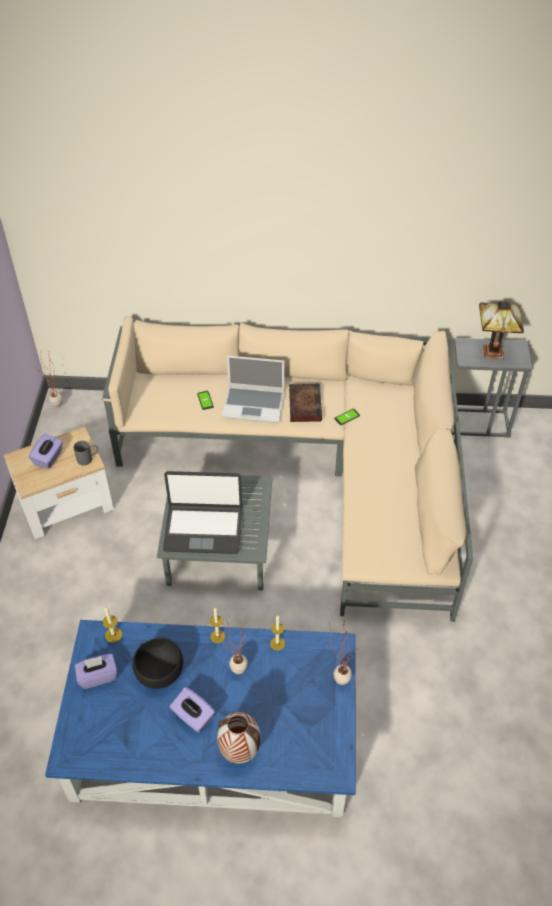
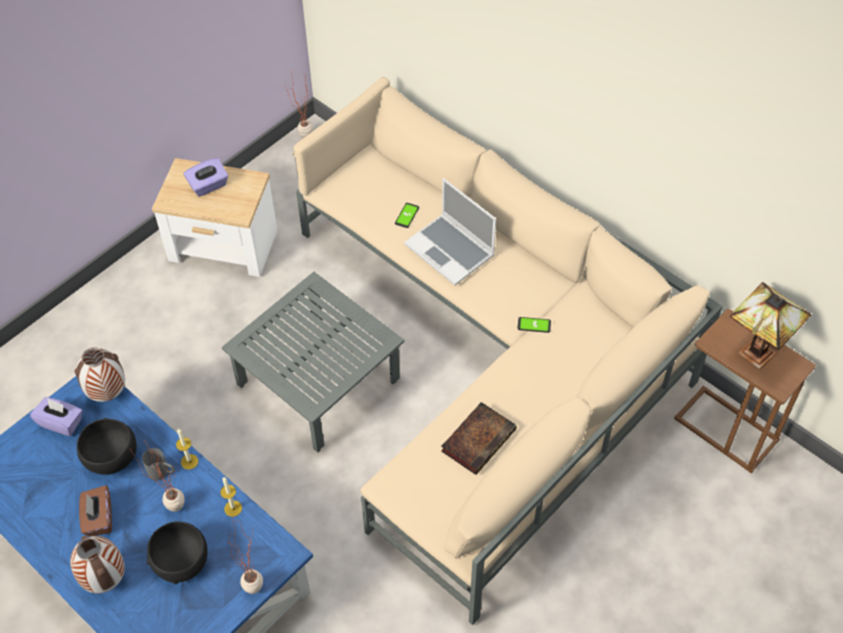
camera: 40 degrees right, 5 degrees up
(88, 458) = (241, 208): grey mug -> grey mug (162, 472)
(113, 635) = (107, 394): candle -> vase
(193, 716) = (99, 519): purple tissue box -> brown tissue box
(203, 529) = (287, 349): laptop -> none
(278, 700) = (181, 561): none -> black bowl
(304, 404) = (503, 282): book -> book (479, 439)
(476, 422) = (727, 429): grey side table -> brown side table

